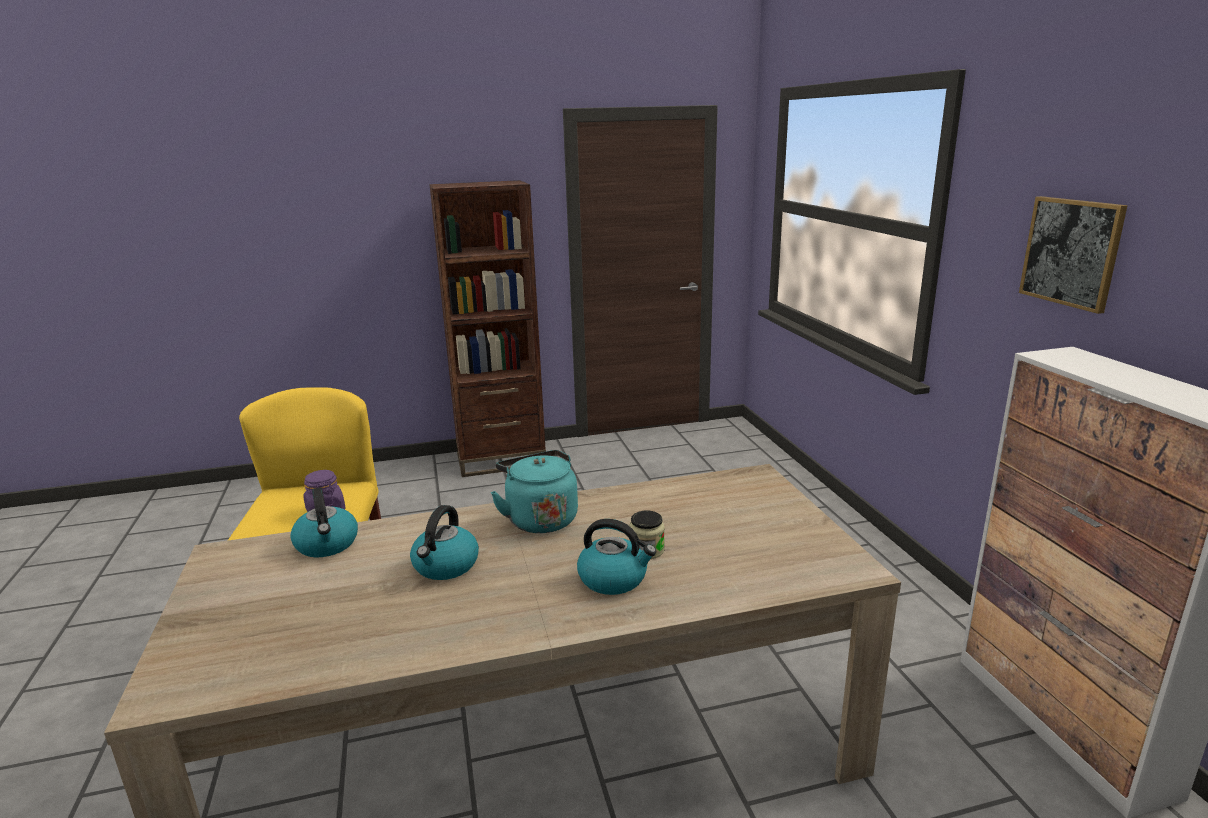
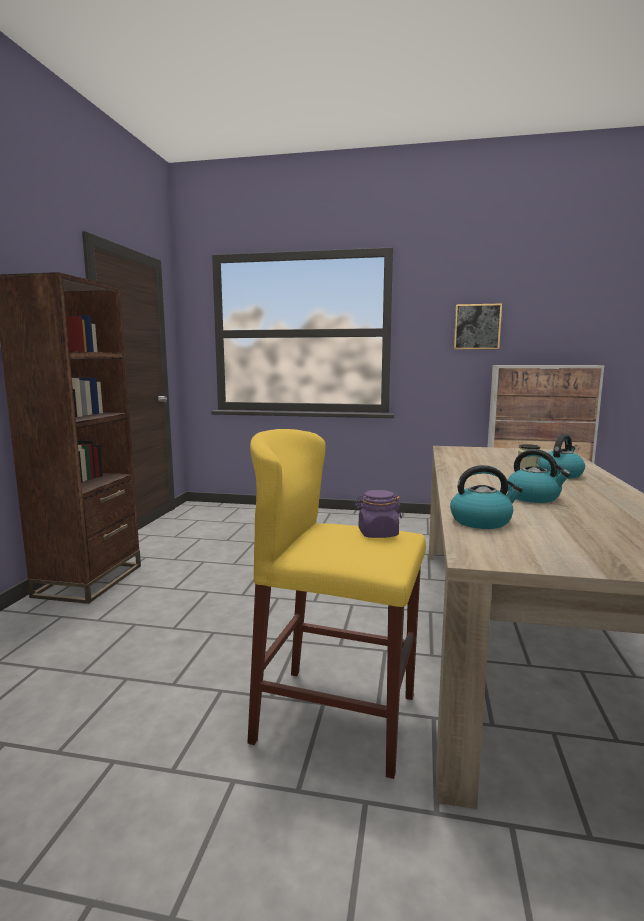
camera: 65 degrees left, 10 degrees down
(540, 518) = (473, 477): turquoise kettle -> none

